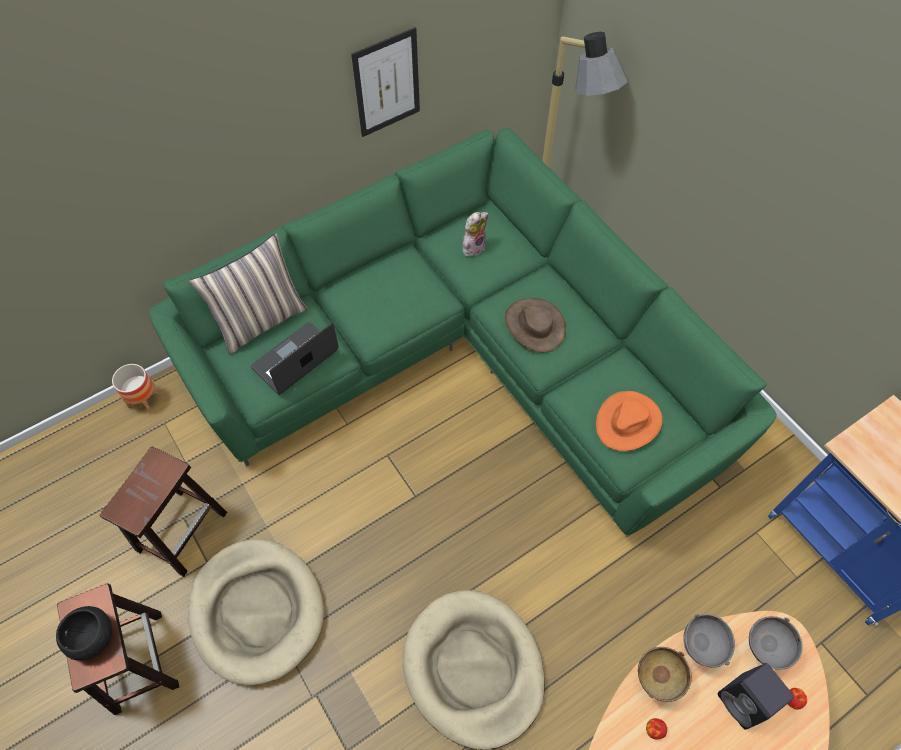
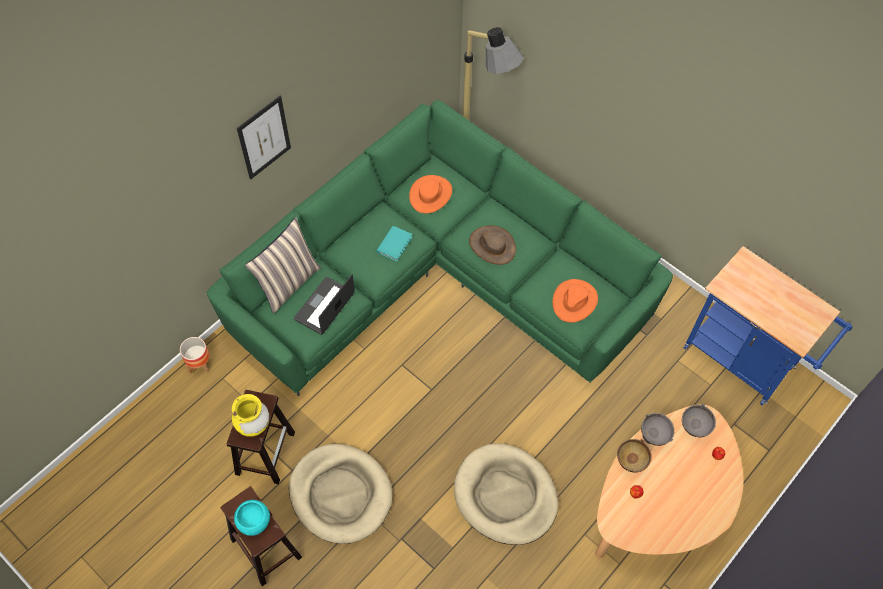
camera: 15 degrees left, 0 degrees up
(92, 637) = (254, 521): black bowl -> turquoise bowl
(143, 498) = (253, 425): none -> yellow vase
(387, 83) = (353, 92): picture -> picture (264, 138)
(408, 299) = (394, 244): none -> turquoise book
(473, 247) = (431, 195): plush toy -> orange hat
(745, 702) = (688, 464): black speaker -> none

